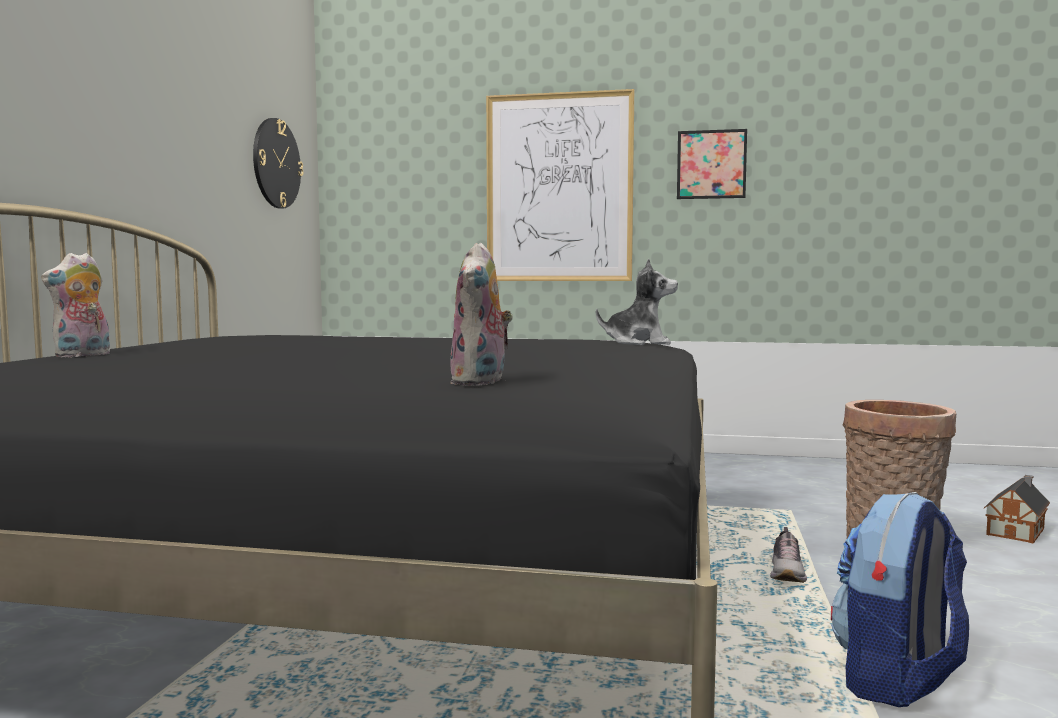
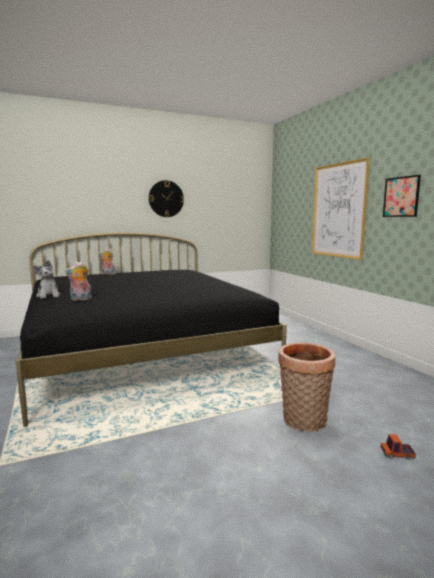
camera: 55 degrees right, 5 degrees up
(276, 163) = (240, 204): wall clock -> wall clock (166, 199)
(639, 343) = (235, 294): plush toy -> plush toy (48, 295)
(787, 573) = (232, 405): shoe -> none
(897, 680) = (145, 440): backpack -> none
(1017, 531) = (397, 454): toy house -> toy truck

